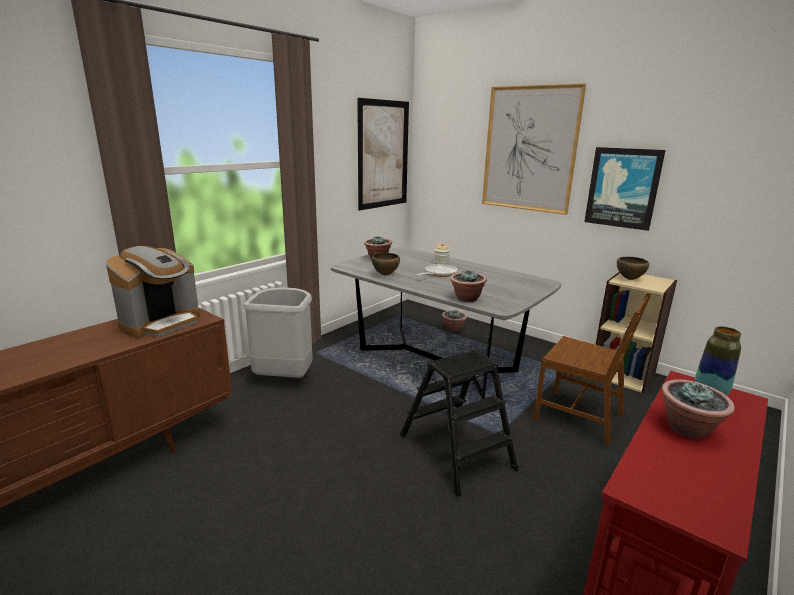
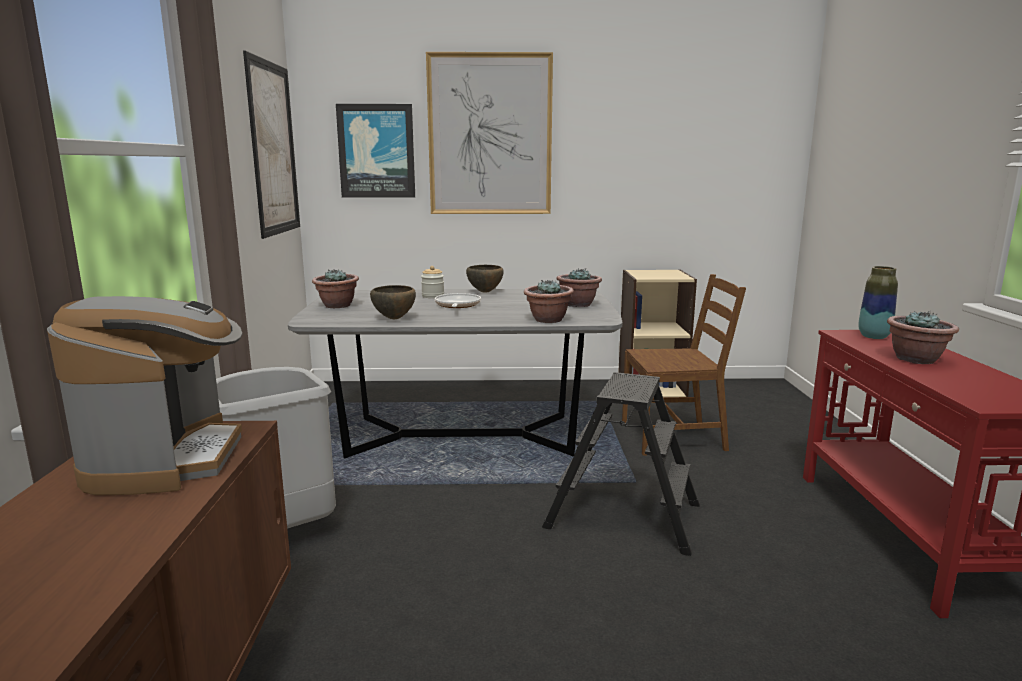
camera: 40 degrees left, 5 degrees down
(453, 329) = (429, 398): potted plant -> potted plant (578, 304)
(622, 188) = (610, 175): picture -> picture (376, 151)
(630, 279) = (647, 275): brown bowl -> brown bowl (485, 292)

